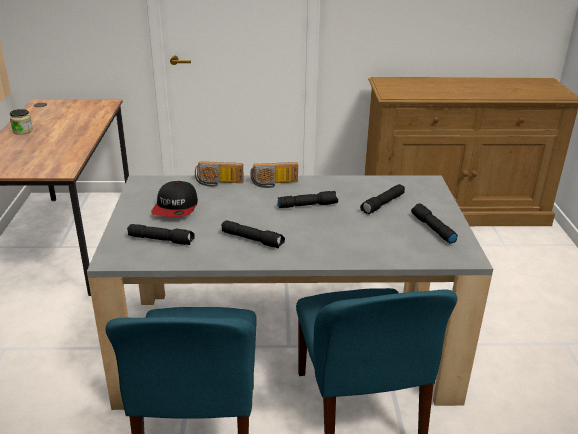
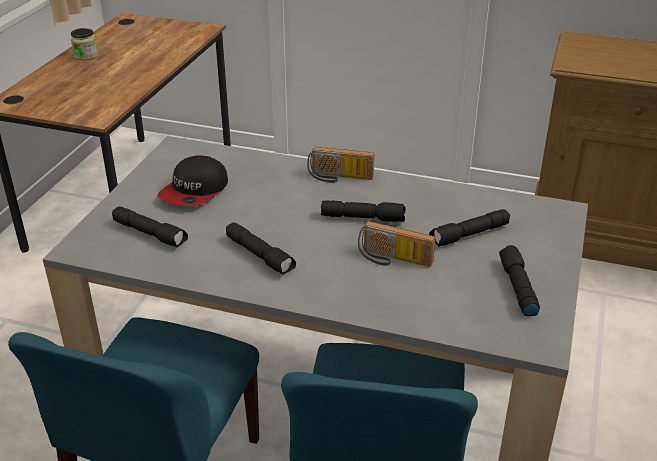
camera: 20 degrees right, 5 degrees up
(218, 183) = (268, 165): radio -> radio (393, 260)

